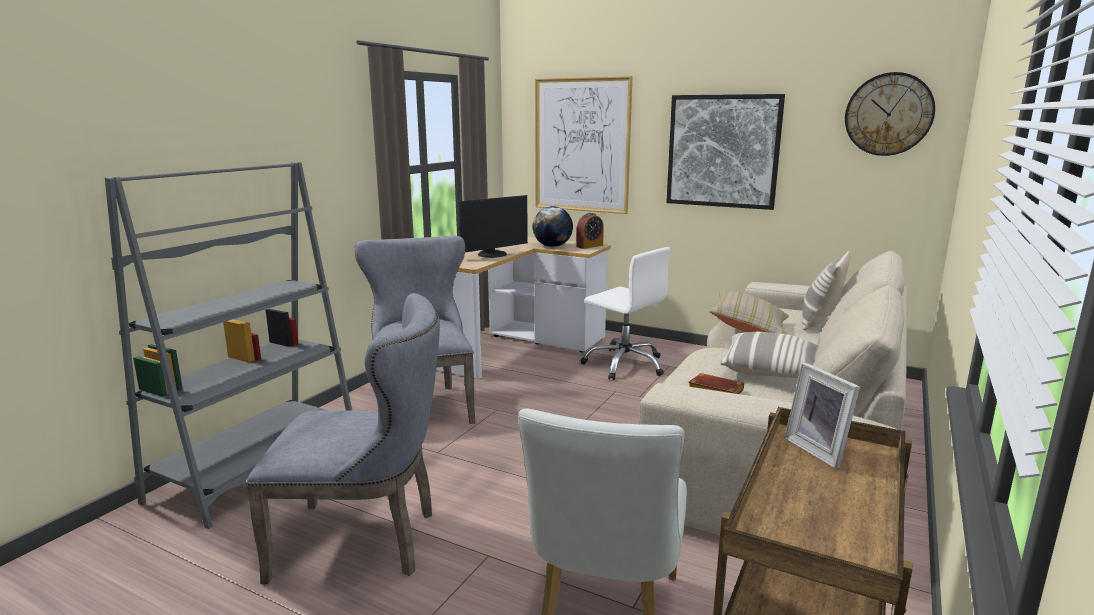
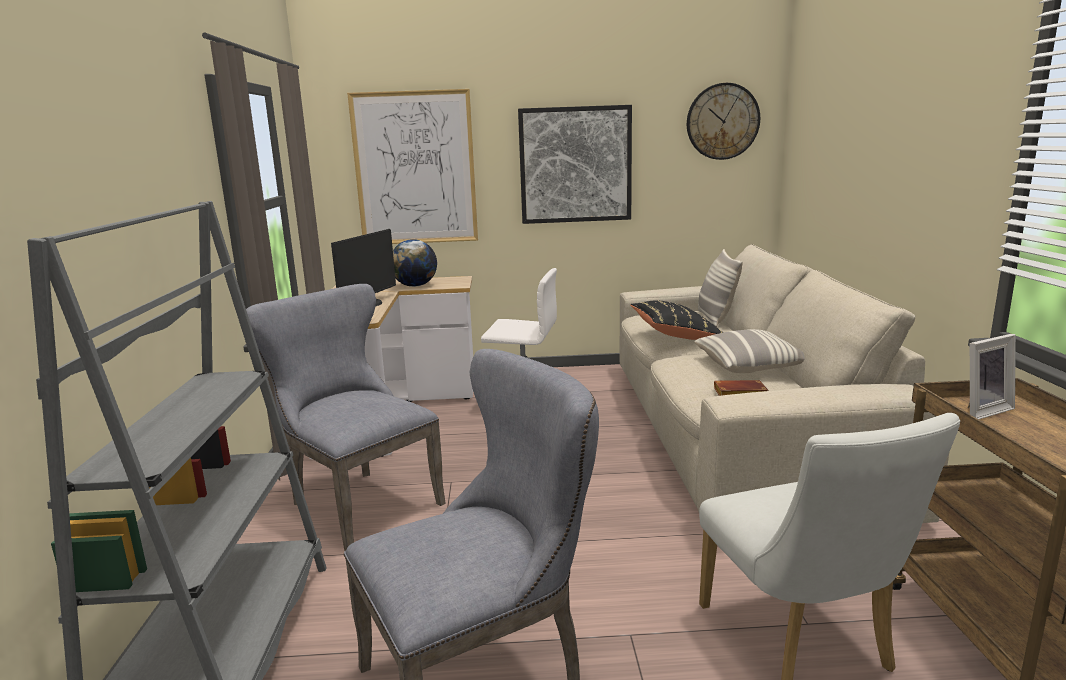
camera: 30 degrees left, 0 degrees up
(589, 246) = (454, 280): alarm clock -> none
(749, 329) = (675, 335): beige pillow -> black pillow
(820, 450) = (980, 410): picture frame -> picture frame turned 60 degrees counterclockwise

